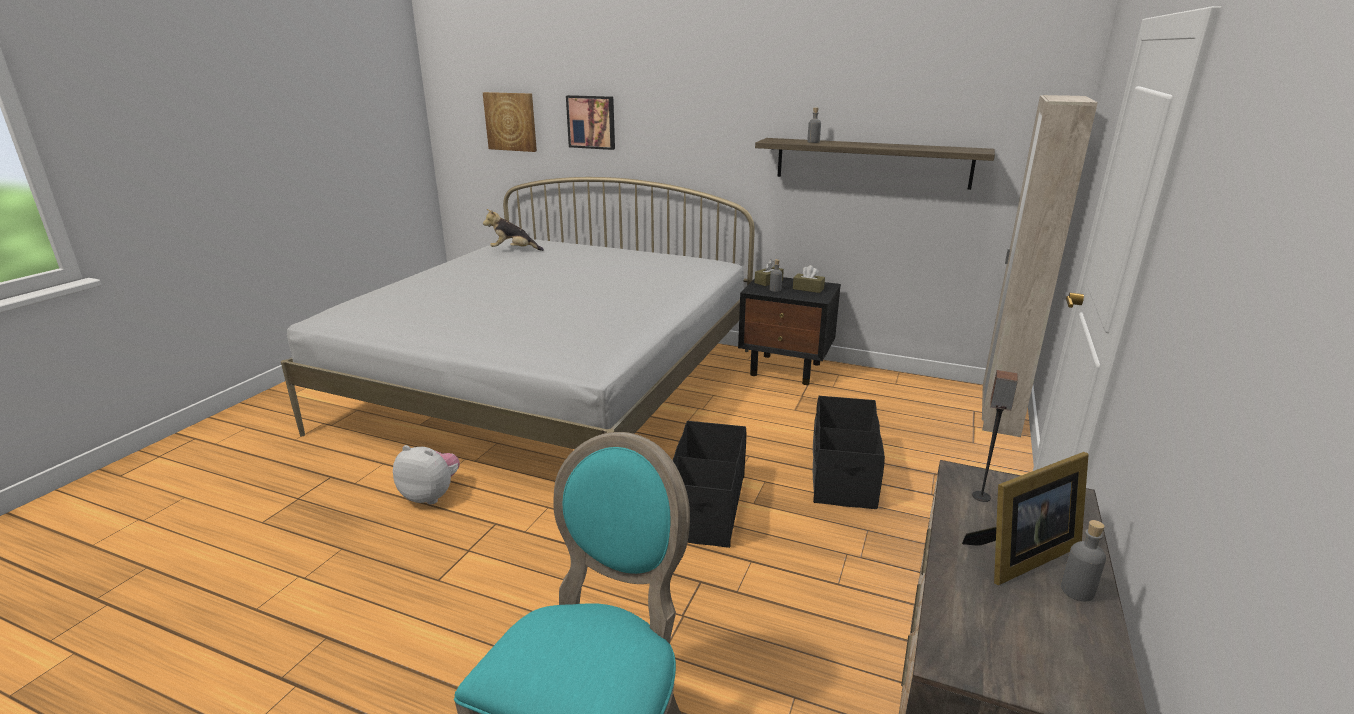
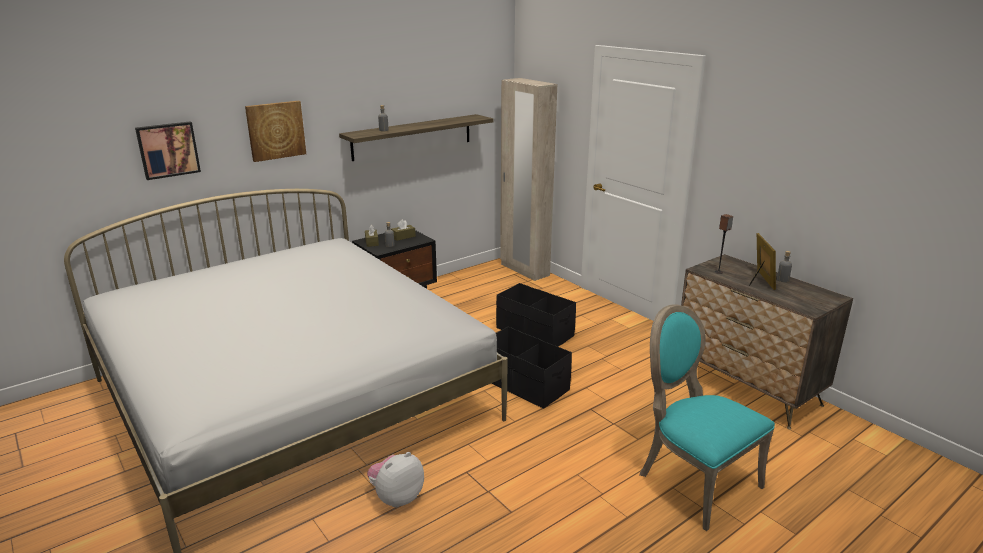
camera: 60 degrees left, 0 degrees up
(511, 121) = (54, 168): picture -> picture (275, 130)
(513, 250) = (161, 299): plush toy -> none

